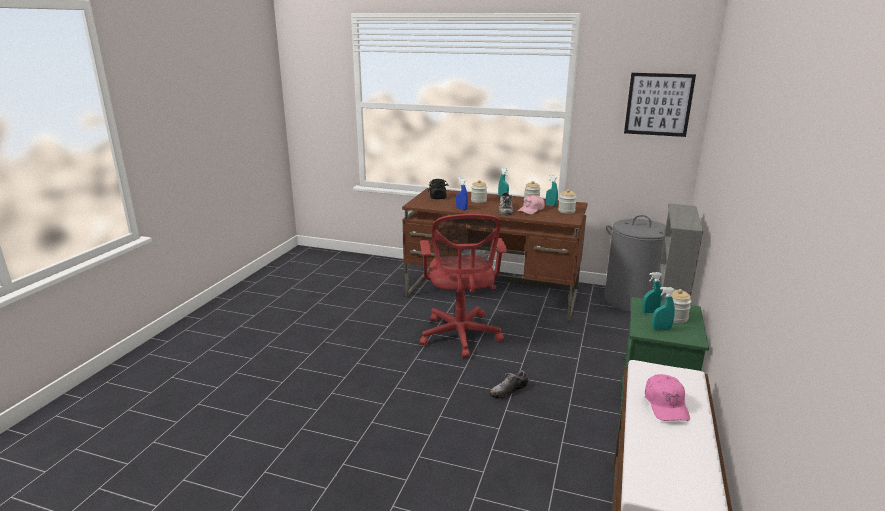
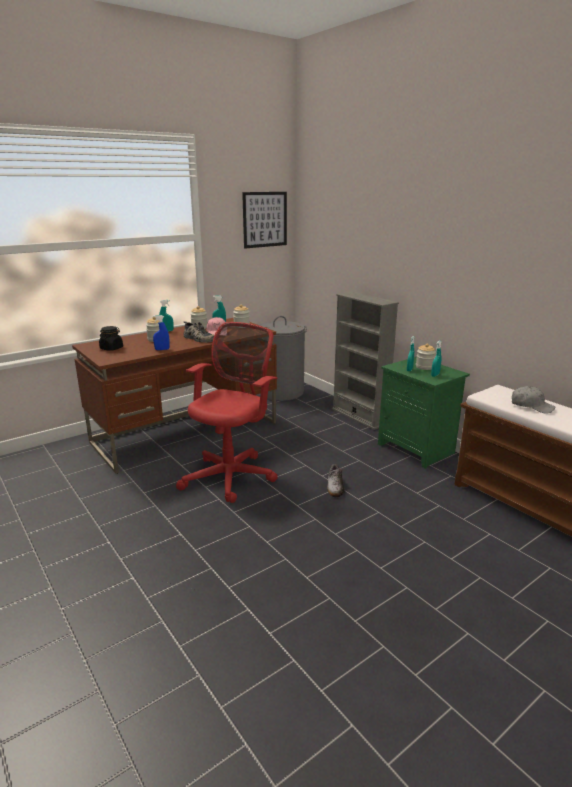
camera: 55 degrees left, 0 degrees up
(460, 337) = (232, 475): red office chair -> red office chair turned 90 degrees counterclockwise
(666, 405) = (531, 406): pink cap -> grey cap

